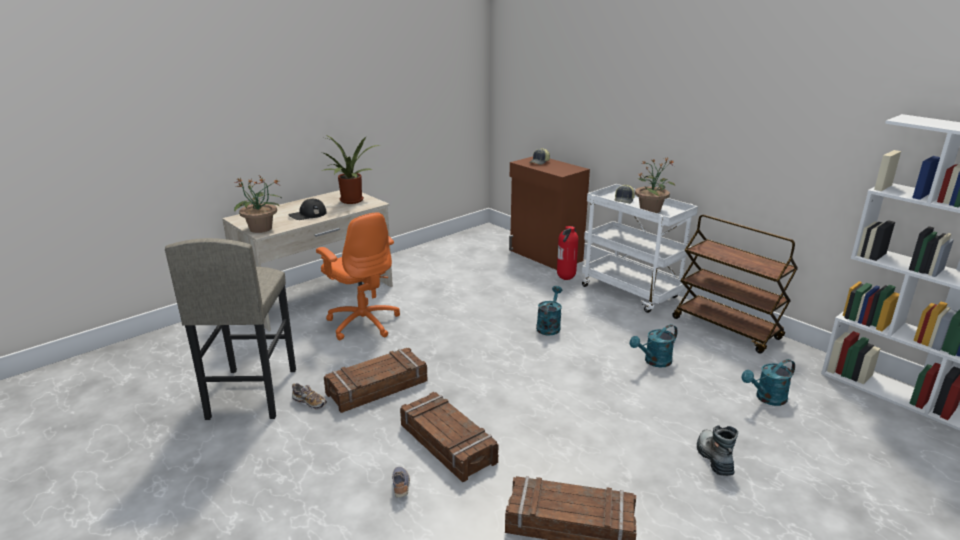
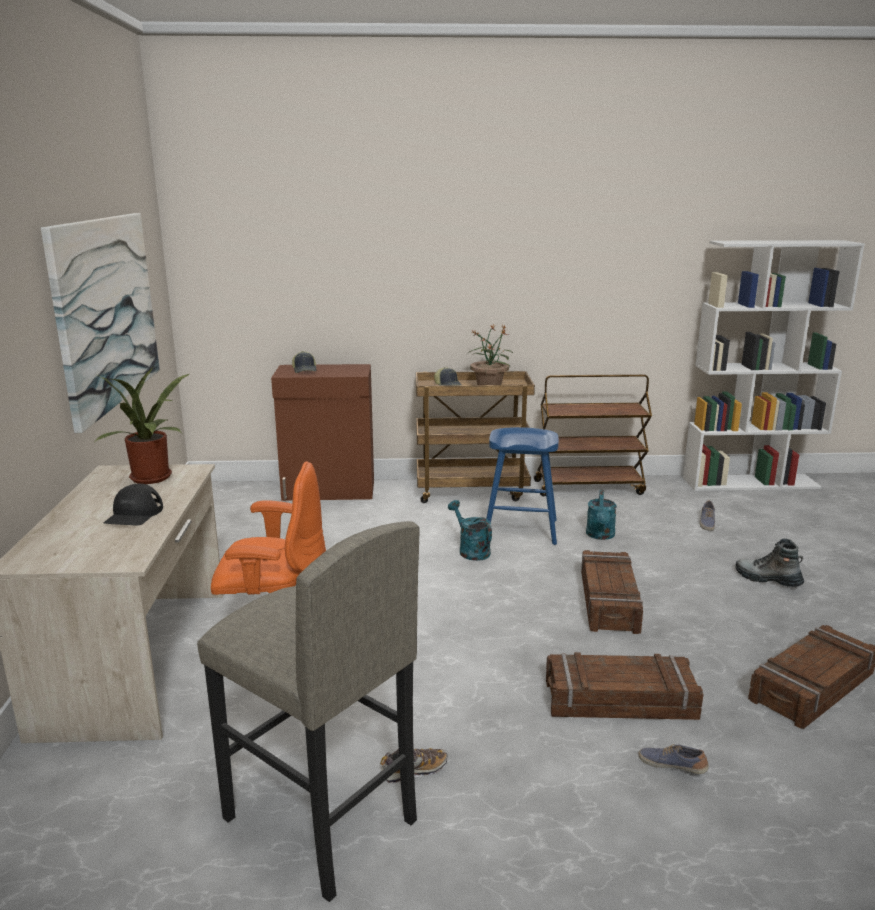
camera: 50 degrees left, 5 degrees down
(261, 229) = (112, 557): potted plant -> none
(376, 387) = (447, 702): crate -> crate (607, 601)
(391, 99) = (106, 312): none -> picture
(566, 279) = (395, 503): fire extinguisher -> none
(606, 330) = (520, 530): none -> blue stool
(632, 292) = (472, 490): white cart -> brown cart
(766, 398) = (706, 522): turquoise watering can -> shoe

